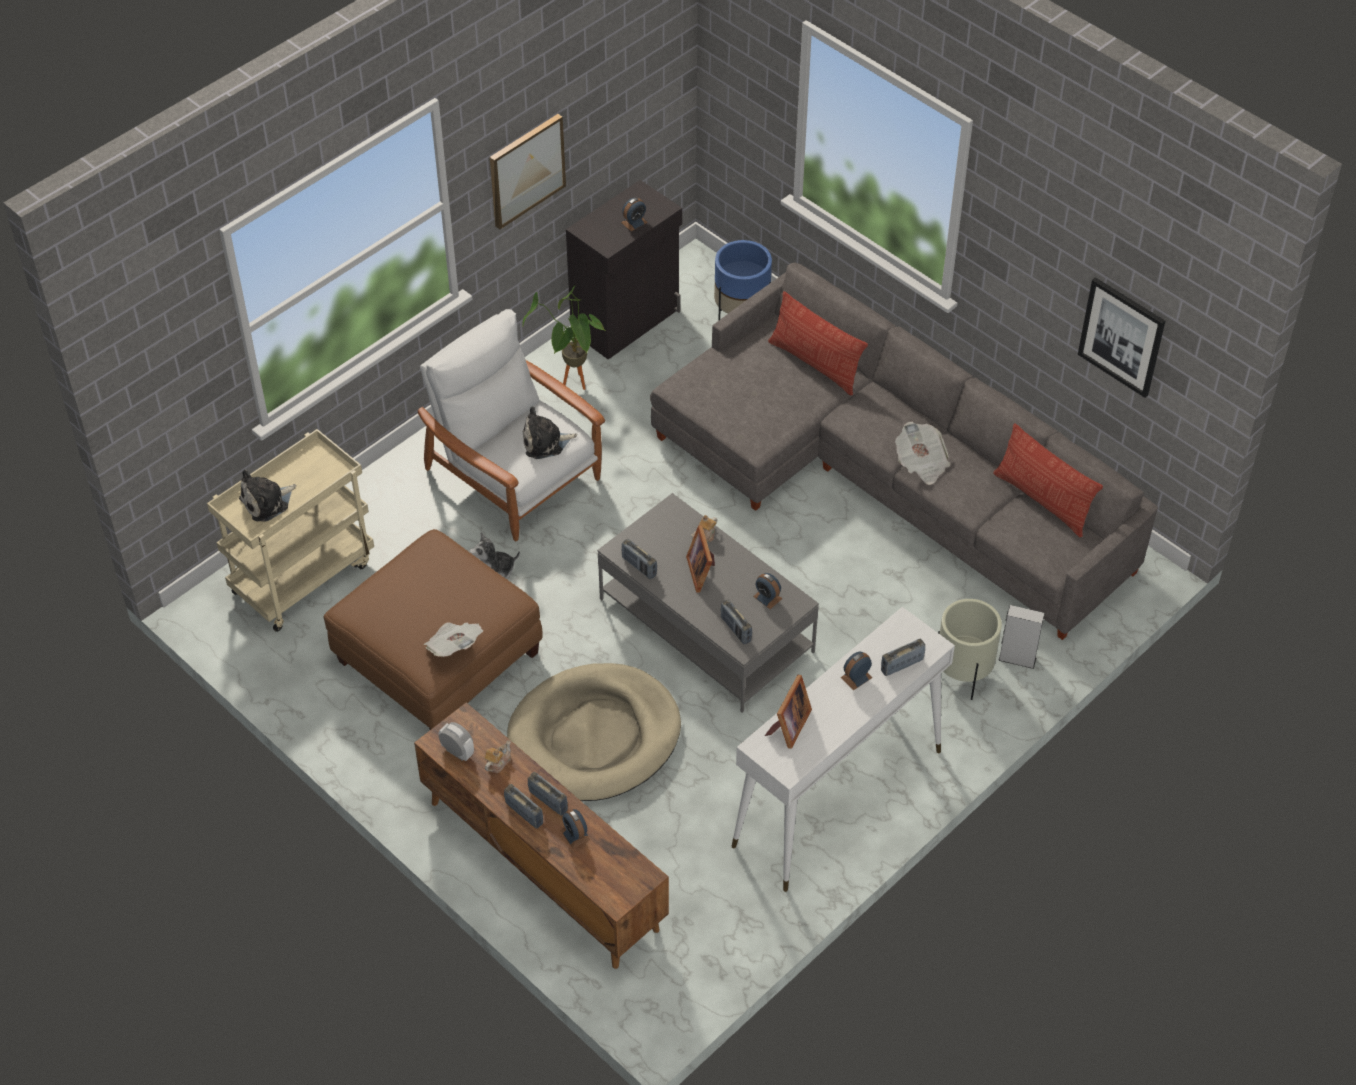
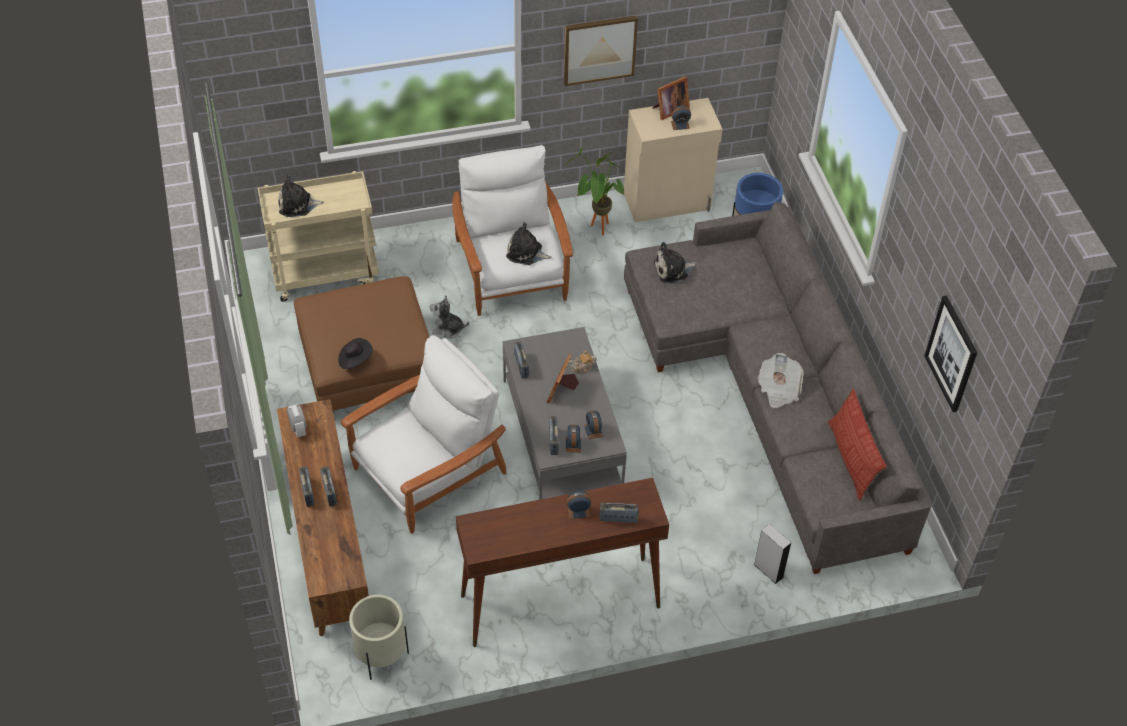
camera: 30 degrees right, 0 degrees up
(454, 647) = (355, 359): newspaper -> black hat
(498, 762) = (318, 449): teapot -> none
(575, 834) = (329, 524): alarm clock -> alarm clock (573, 444)
(595, 736) = (428, 472): beige dog bed -> white armchair
(627, 321) = (668, 202): black cabinet -> beige cabinet
(720, 388) = (673, 270): none -> plush toy
(788, 726) = (502, 520): picture frame -> picture frame (669, 110)
(815, 364) = (755, 284): pillow -> none
(837, 799) = (559, 602): white console table -> brown console table
(963, 675) = (718, 562): beige planter -> beige planter (381, 657)

